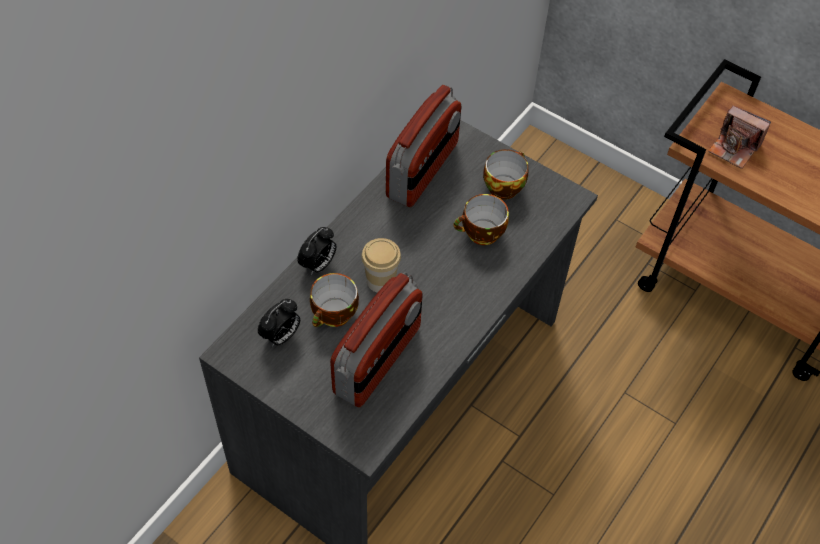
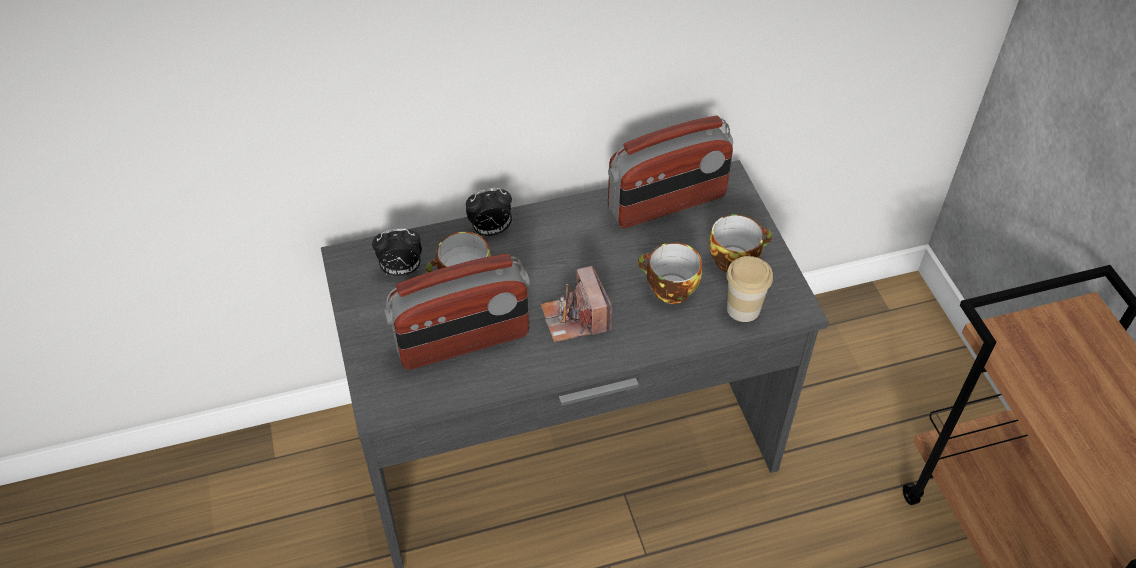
camera: 40 degrees right, 5 degrees down
(381, 281) = (532, 276): cup -> cup (743, 308)
(734, 148) = (1047, 365): camera -> camera (575, 318)

